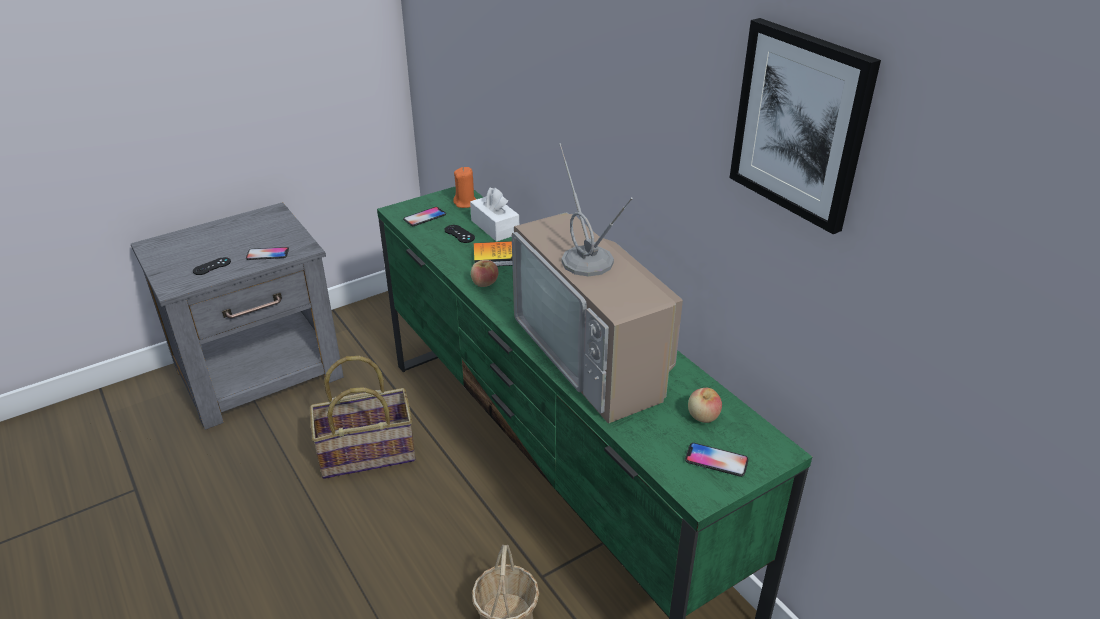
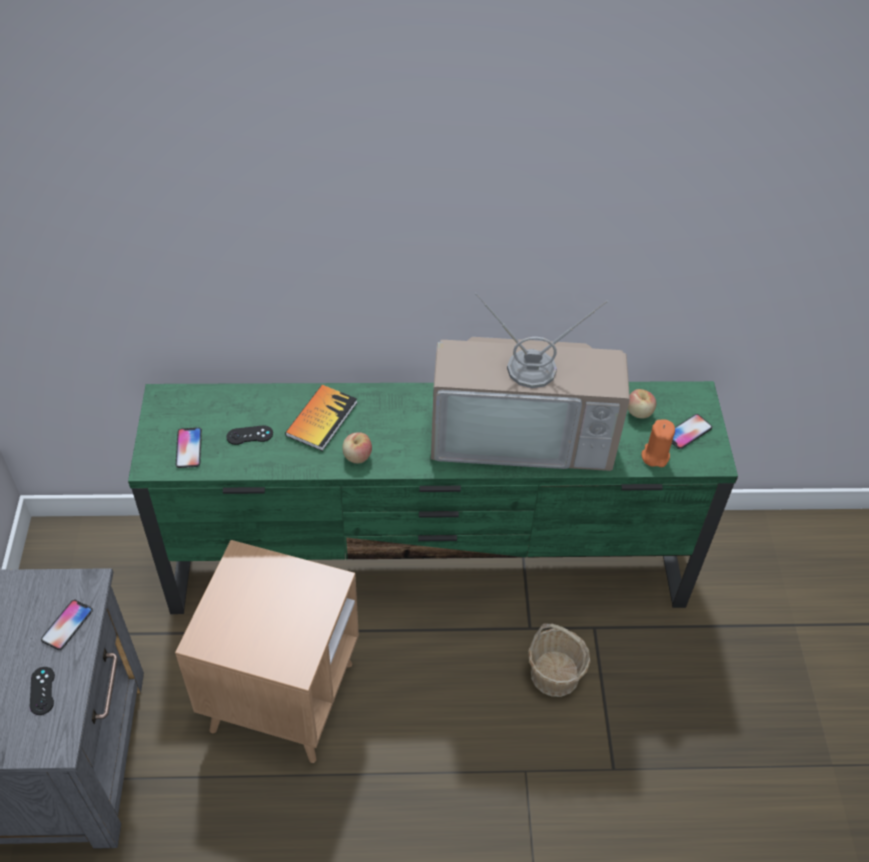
camera: 60 degrees left, 15 degrees up
(367, 452) = (282, 697): basket -> brown side table
(465, 203) = (190, 403): orange candle -> orange candle (655, 456)
(495, 227) = (262, 402): white tissue box -> none
(800, 124) = (684, 172): picture -> none

